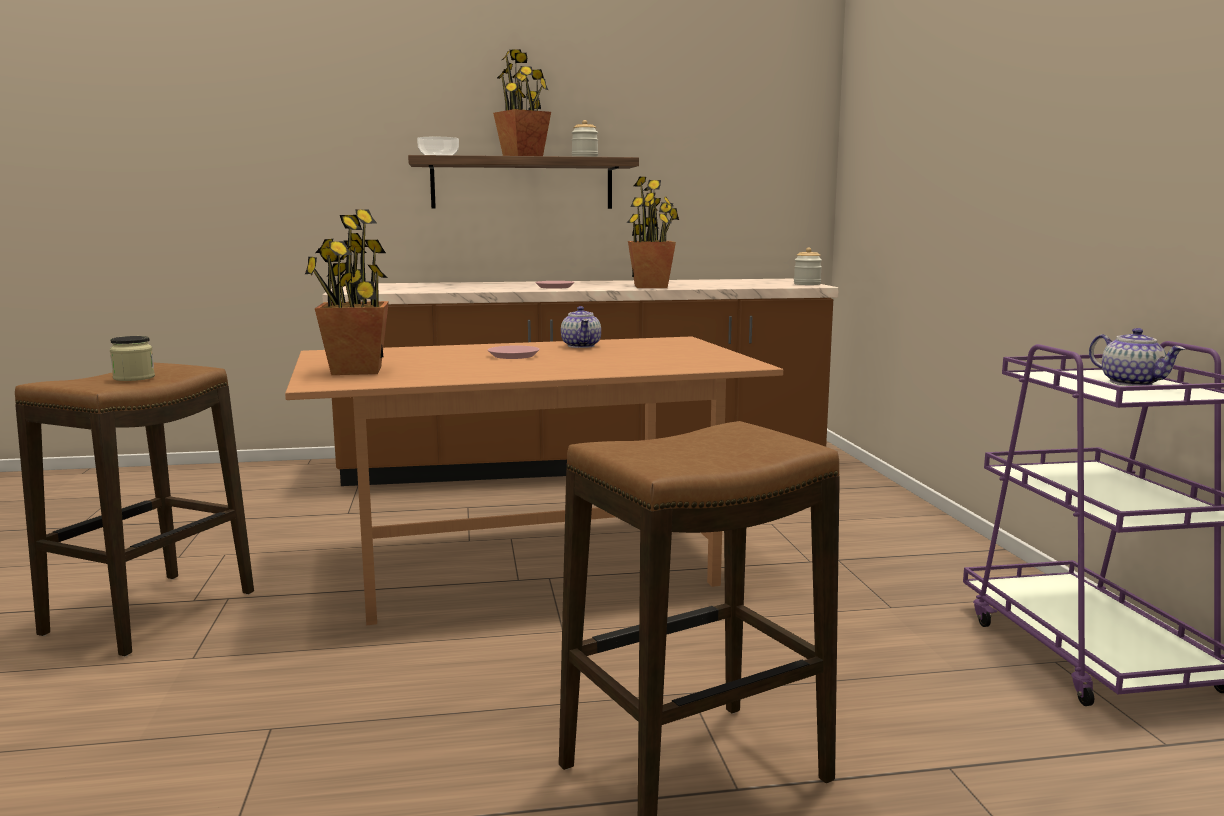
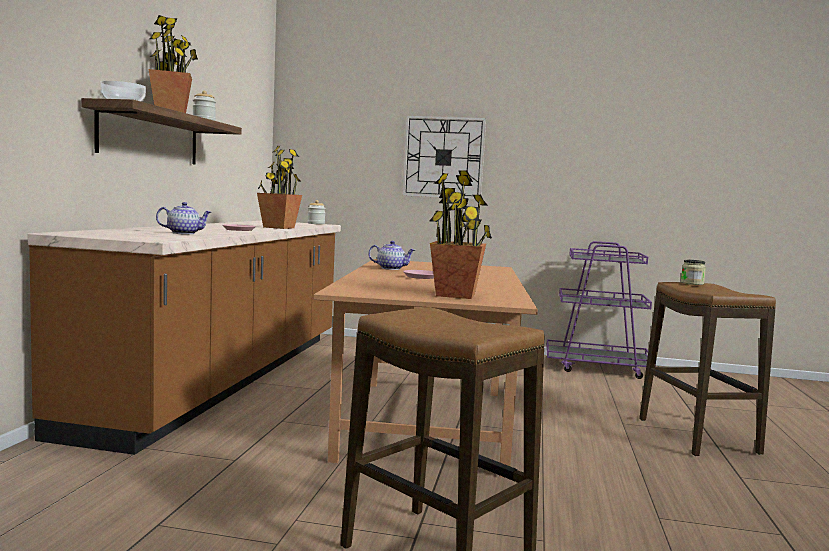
camera: 70 degrees left, 5 degrees down
(134, 378) = (455, 322): jar -> jar (692, 283)
(975, 158) = (443, 157): none -> wall clock
(1132, 383) = (605, 257): teapot -> teapot (184, 233)

